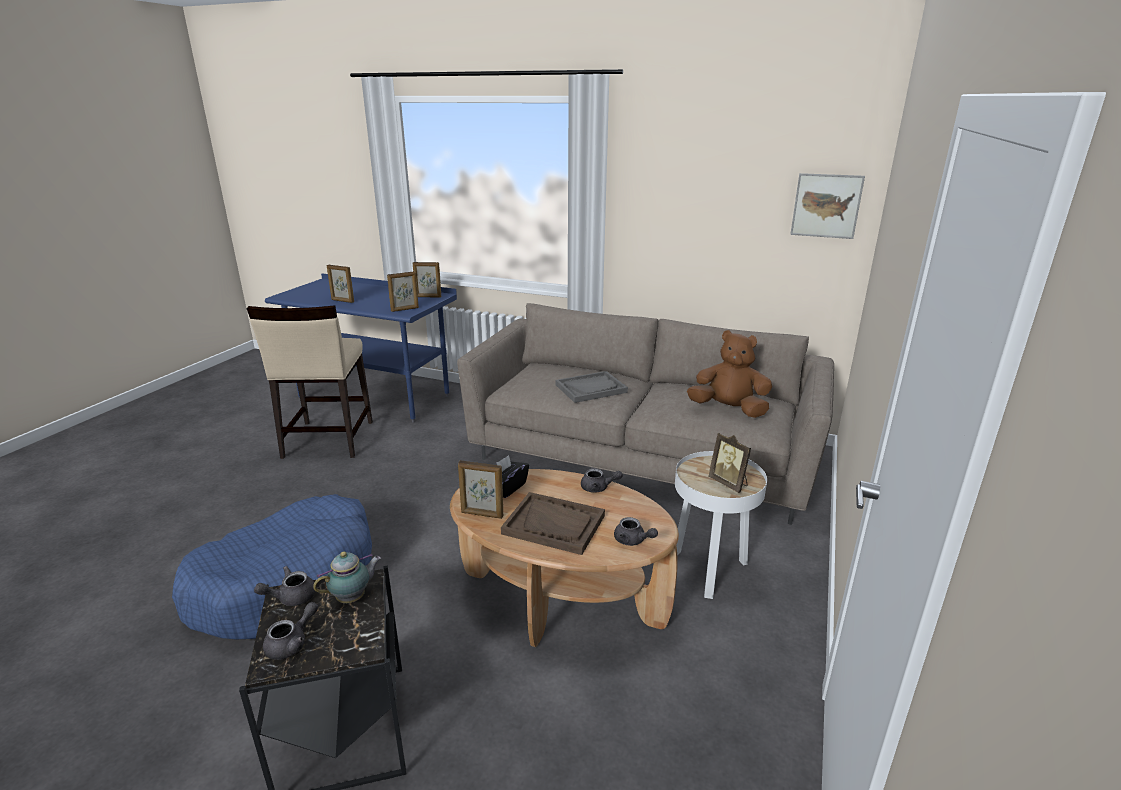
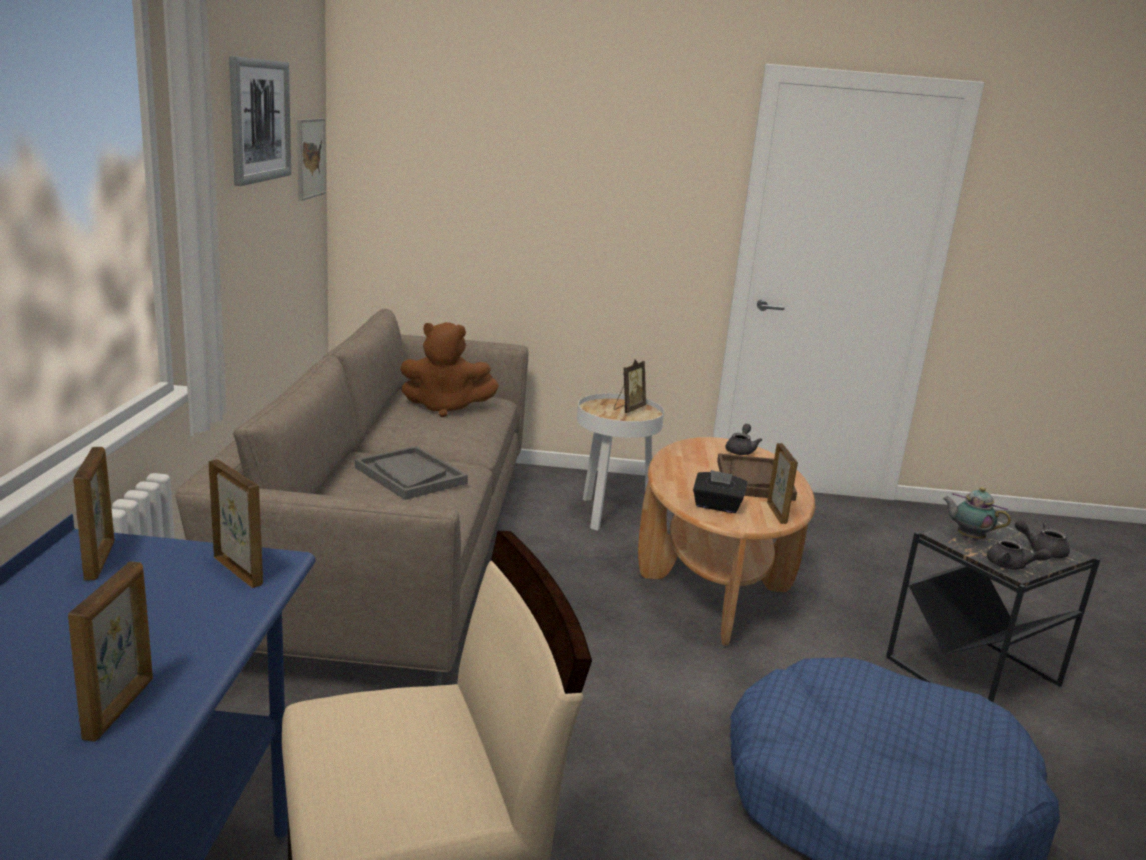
camera: 110 degrees left, 5 degrees down
(598, 488) = (672, 464): grey teapot -> none
(723, 169) = (259, 120): none -> picture
(728, 409) = (445, 408): brown plush toy -> brown plush toy turned 90 degrees counterclockwise

